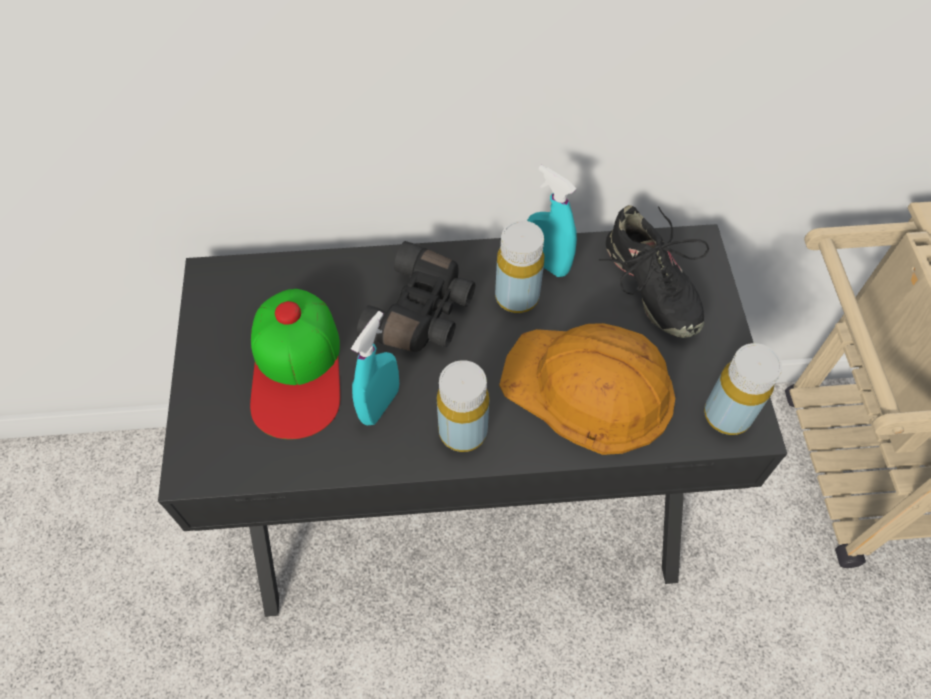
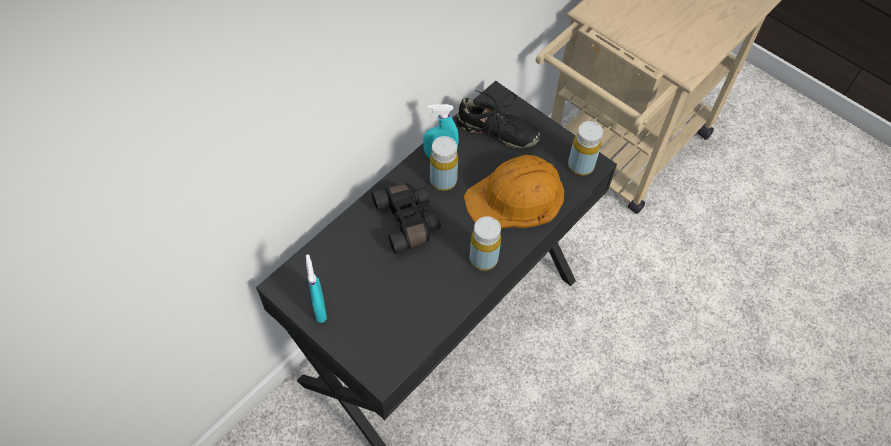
camera: 45 degrees left, 0 degrees up
(297, 368) = (378, 293): cap -> none
(380, 405) = (435, 277): turquoise spray bottle -> turquoise spray bottle (320, 308)

